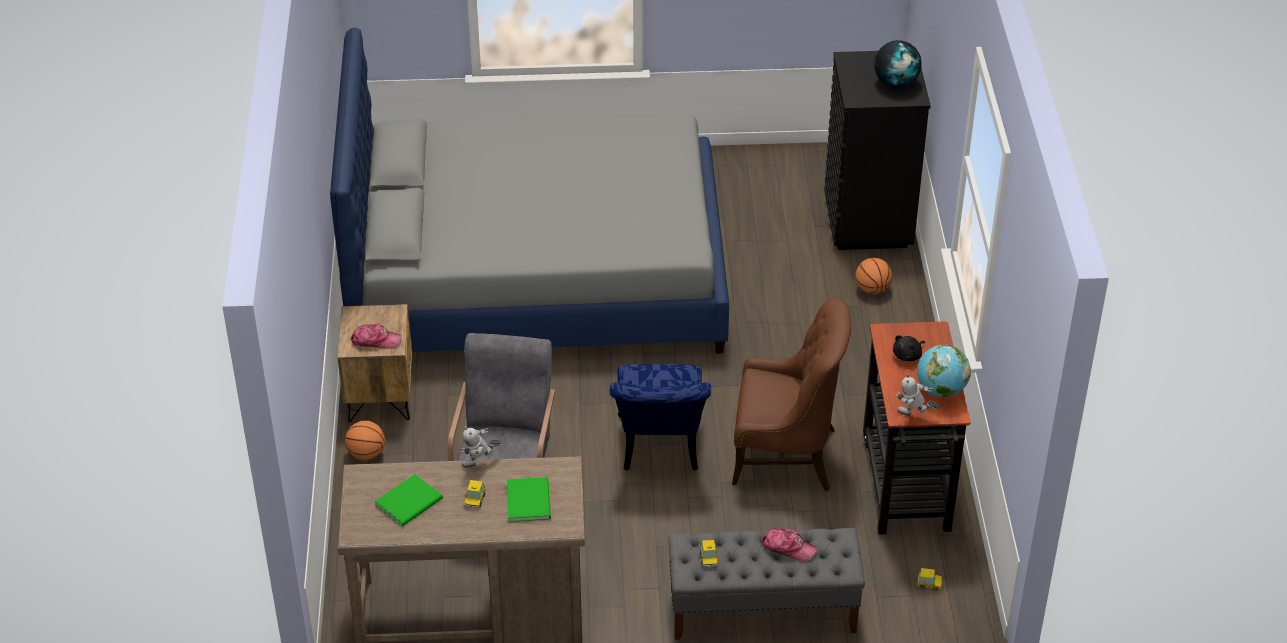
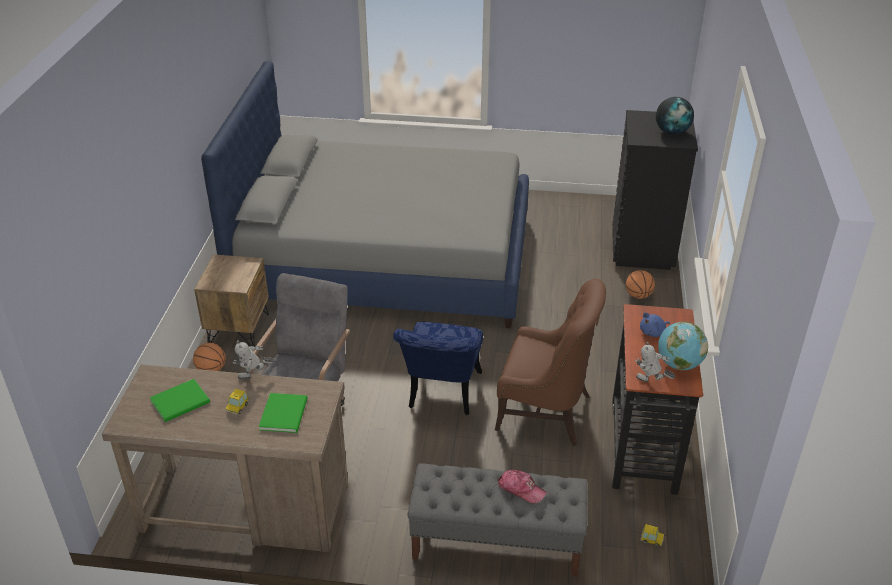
camera: 10 degrees right, 5 degrees down
(376, 340) = (228, 280): cap -> none
(708, 559) = (446, 489): toy car -> none
(908, 355) = (653, 332): black plush toy -> blue plush toy

